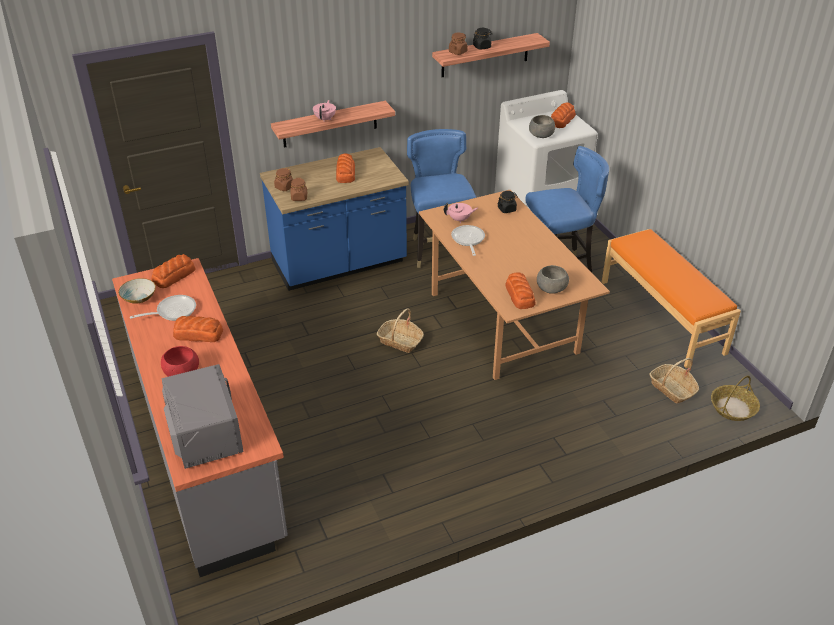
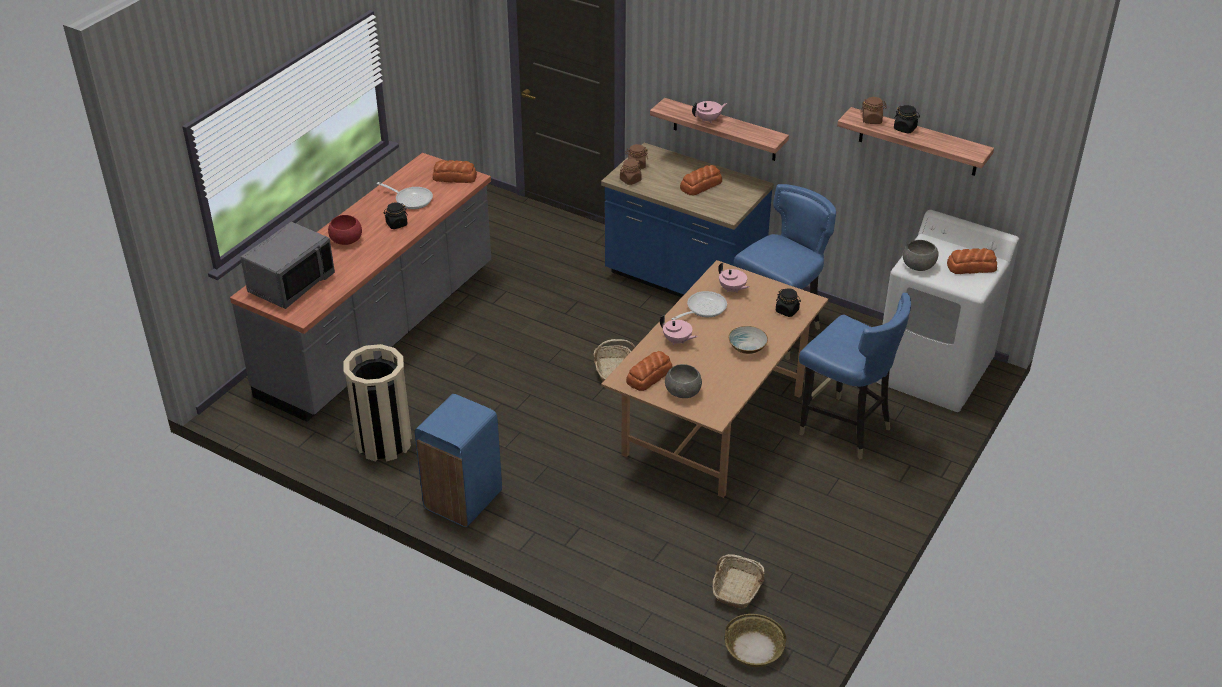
camera: 55 degrees right, 0 degrees up
(138, 298) = (411, 176): bowl -> bowl (747, 347)
(198, 334) = (396, 224): bread -> black jar
(354, 508) = (384, 442): none -> beige trash can
(468, 490) = (462, 500): none -> blue trash can
(492, 266) = (677, 341): none -> pink teapot
(662, 316) = (856, 538): orange bench -> none

